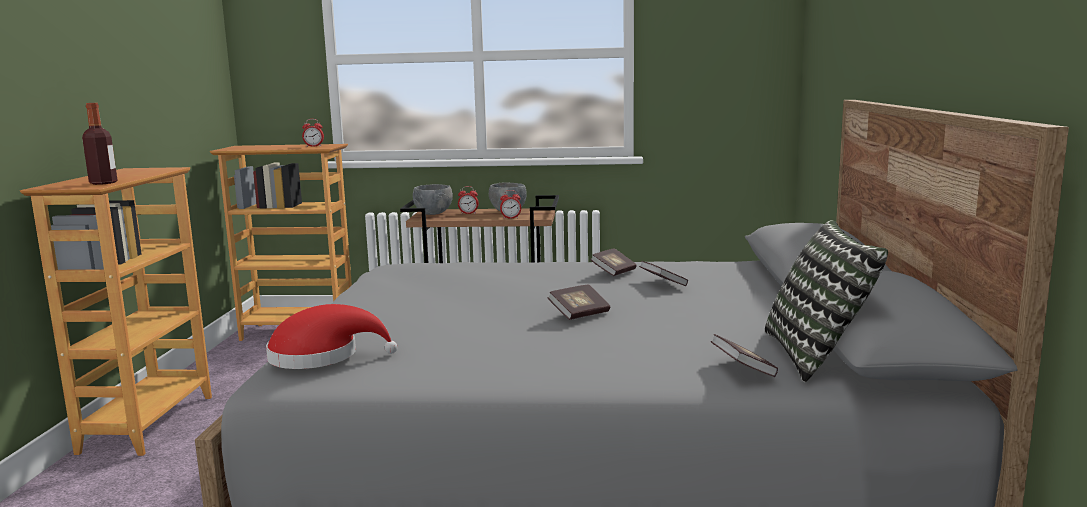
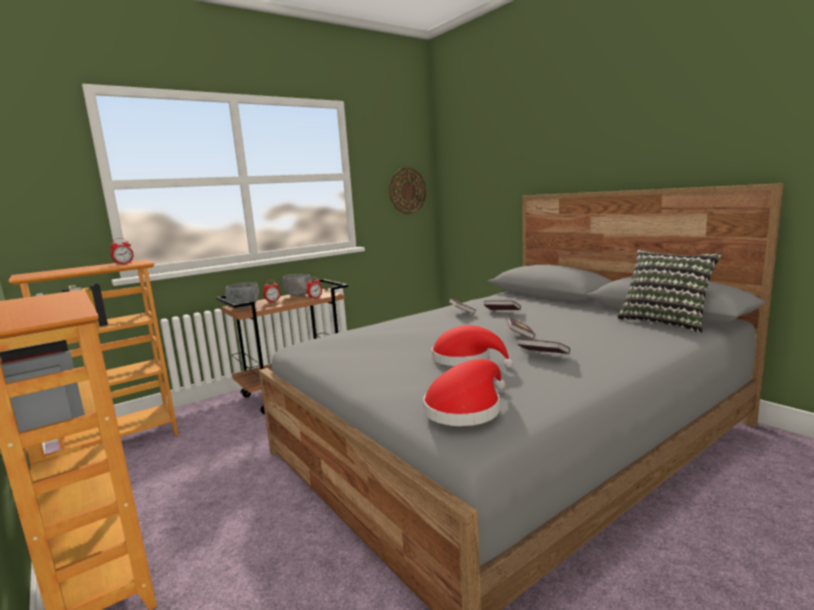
camera: 40 degrees left, 0 degrees up
(103, 183) = (64, 312): bottle -> none
(458, 319) = (466, 359): none -> red hat
(738, 76) = (407, 191): none -> wall clock
(742, 370) = (667, 336): book -> book (543, 356)

